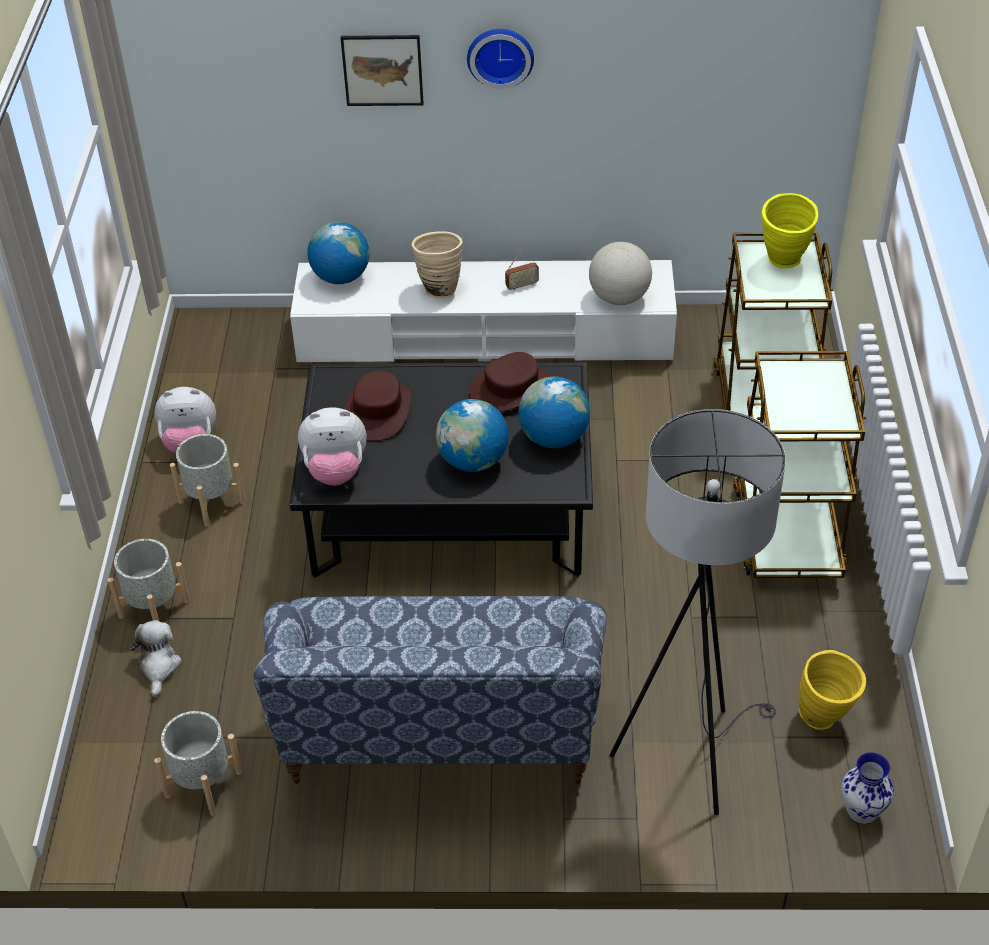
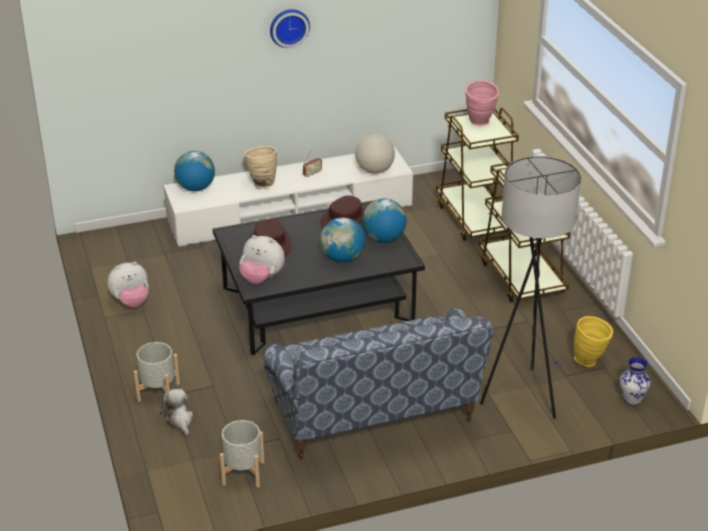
camera: 20 degrees left, 10 degrees down
(211, 502) = (163, 329): grey planter -> none
(335, 471) = (262, 278): plush toy -> plush toy turned 45 degrees clockwise
(382, 70) = (217, 45): picture -> none
(784, 264) = (480, 124): yellow vase -> pink vase

